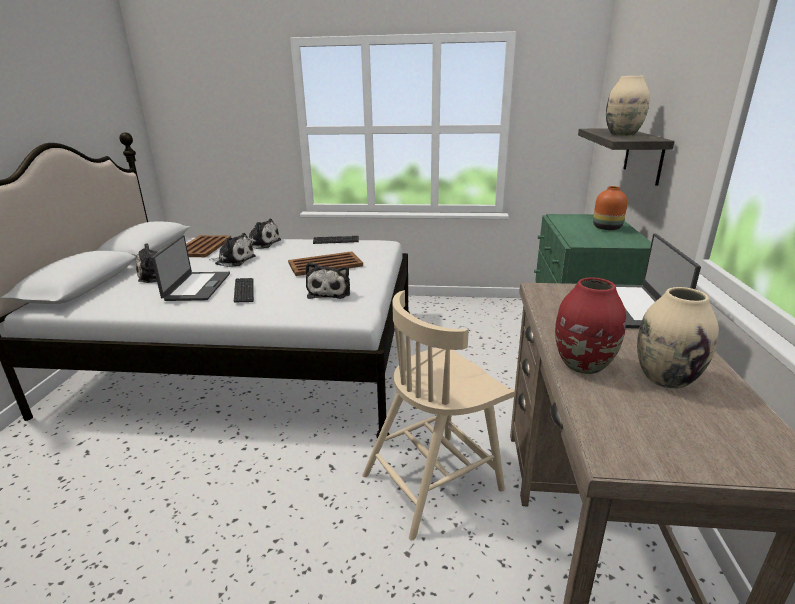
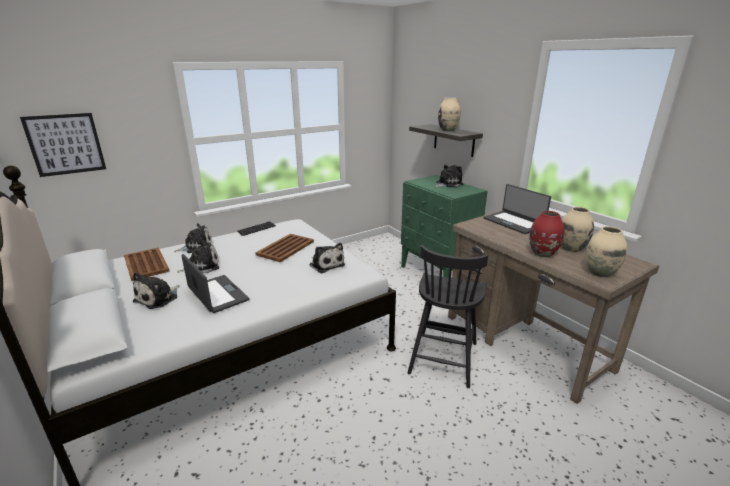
camera: 40 degrees left, 0 degrees up
(192, 122) = (65, 144): none -> picture
(244, 291) = (264, 284): keyboard -> none
(435, 480) = (443, 356): beige chair -> black chair
(606, 228) = (447, 184): orange vase -> plush toy
(637, 438) = (599, 273): none -> beige vase

